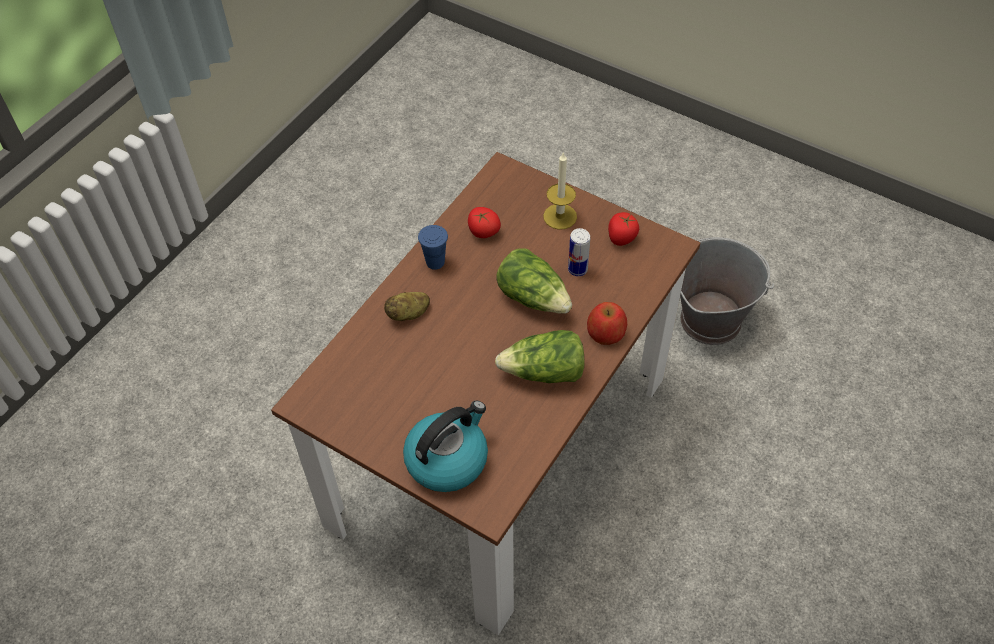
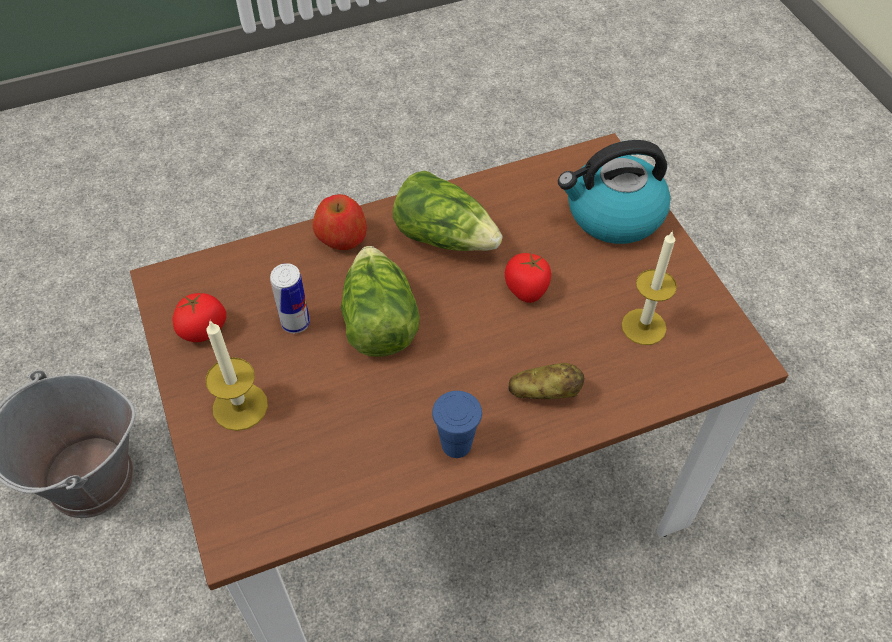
camera: 145 degrees left, 0 degrees up
(376, 387) = (643, 326): none -> candle
(483, 231) = (356, 450): tomato -> tomato (526, 289)

